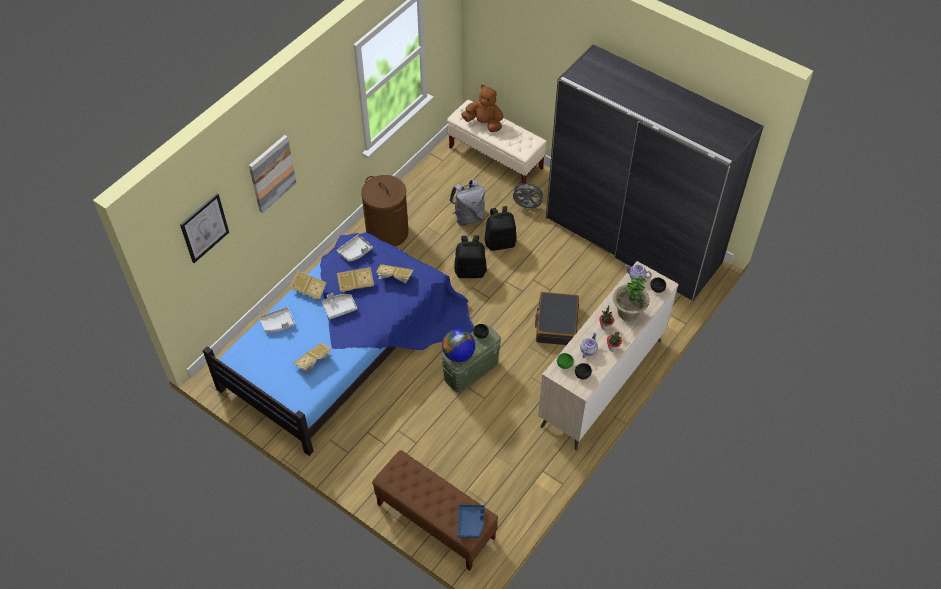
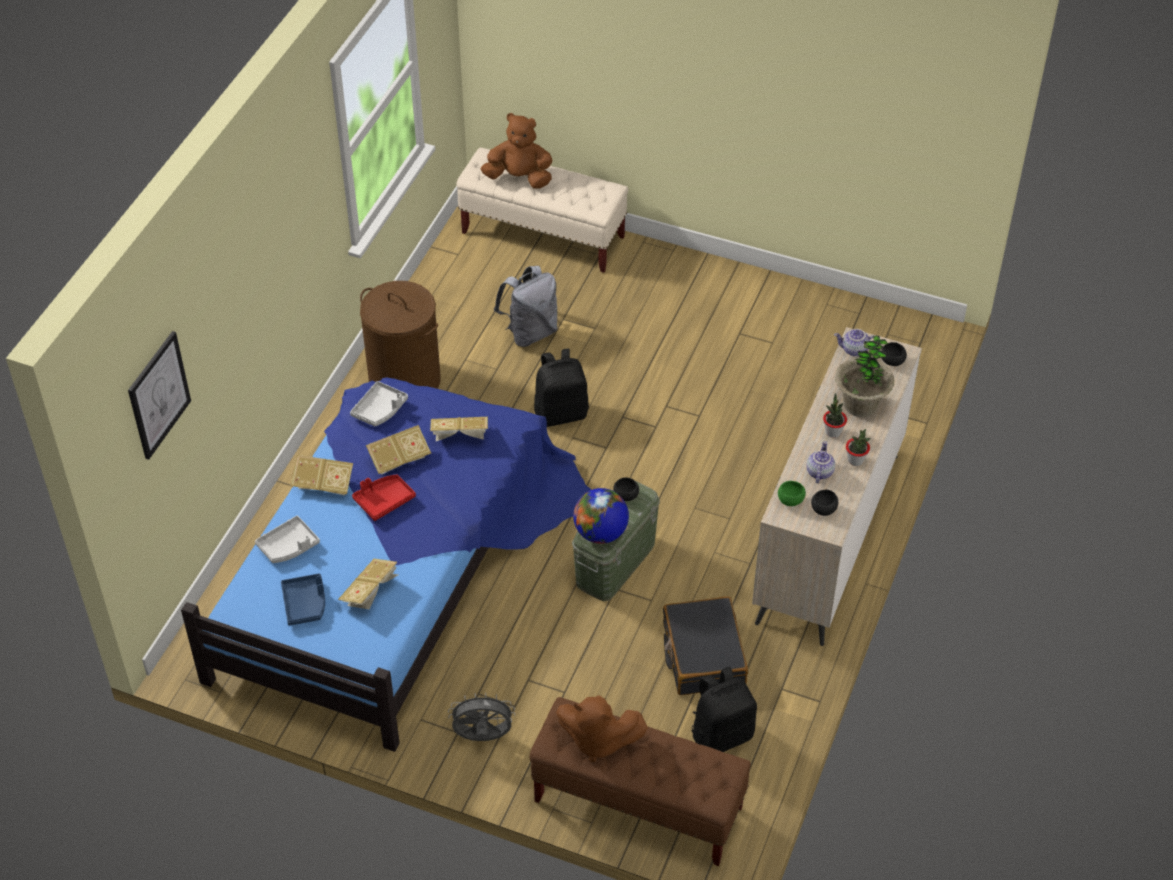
camera: 15 degrees left, 5 degrees down
(271, 173) = (239, 292): picture -> none
(339, 308) = (384, 501): grey tray -> red tray
(413, 482) = (598, 740): none -> brown plush toy
(471, 523) = (712, 780): blue tray -> blue tray (305, 604)
(500, 242) = (594, 360): black backpack -> black backpack (722, 733)
(527, 206) = (618, 298): grey fan -> grey fan (482, 738)
(556, 324) = (726, 464): black suitcase -> black suitcase (703, 655)
(632, 241) = (802, 317): grey wardrobe -> none

